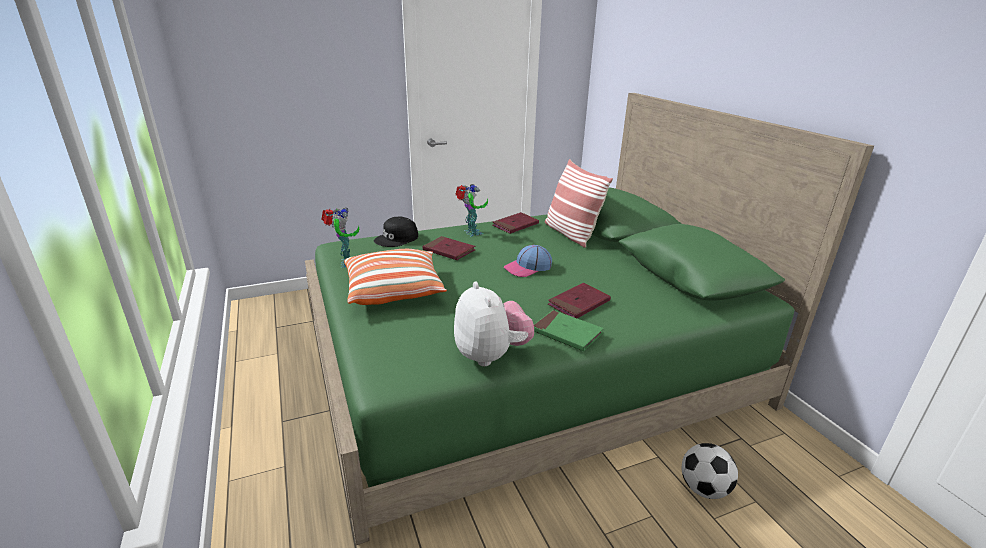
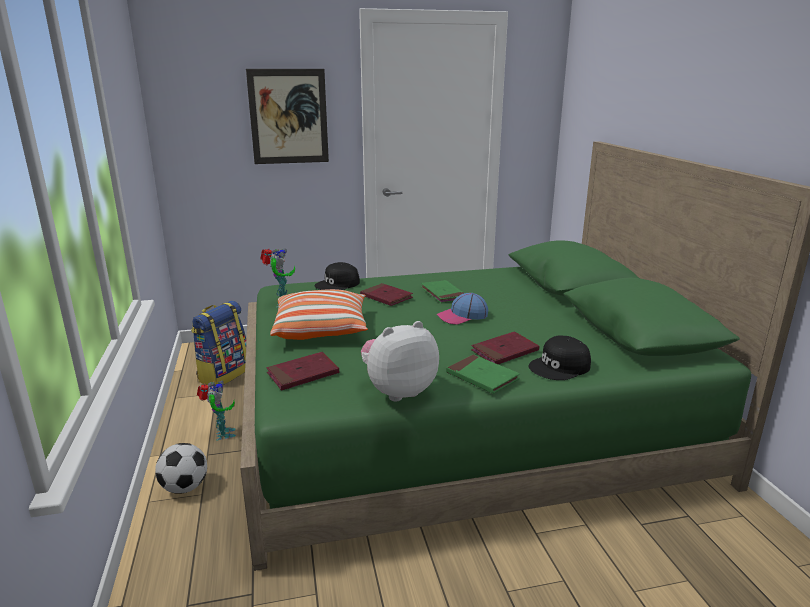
camera: 10 degrees right, 5 degrees down
(282, 331) = (224, 374): none -> backpack
(330, 67) = (288, 117): none -> picture
(471, 233) = (414, 282): toy robot -> toy robot (222, 434)
(491, 355) = (398, 391): plush toy -> plush toy turned 105 degrees counterclockwise
(502, 244) = (443, 294): none -> green book
(515, 225) = (463, 277): red book -> red book (303, 374)
(570, 234) = (519, 287): pillow -> none
(634, 317) = (560, 367): none -> black cap
(703, 489) = (630, 561): football -> football (185, 487)

